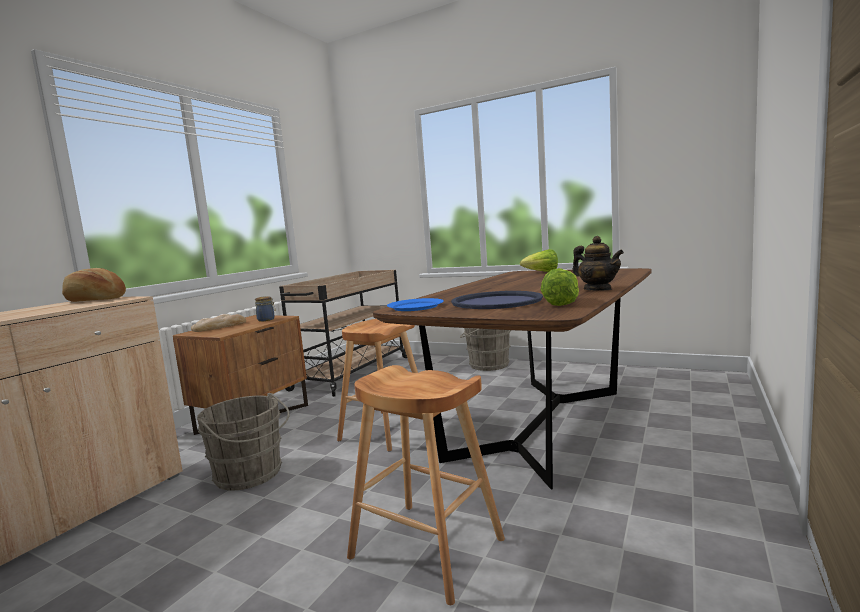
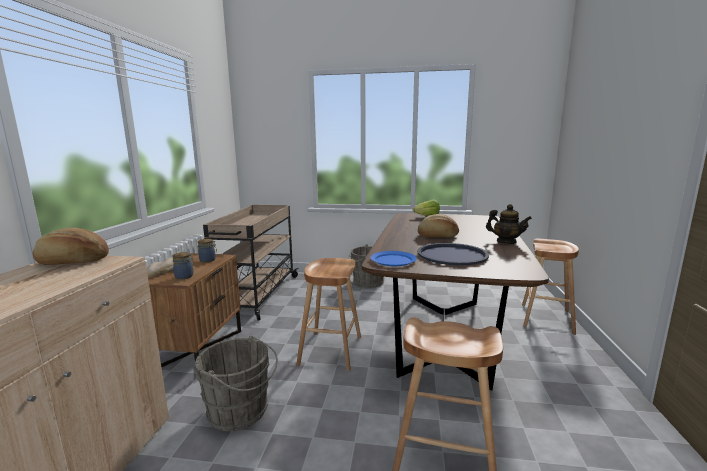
camera: 20 degrees left, 5 degrees up
(227, 331) = (185, 276): none -> jar
(517, 287) = (437, 236): none -> bread
(562, 303) = (507, 258): lettuce -> none
(714, 416) = (546, 318): none -> brown stool

